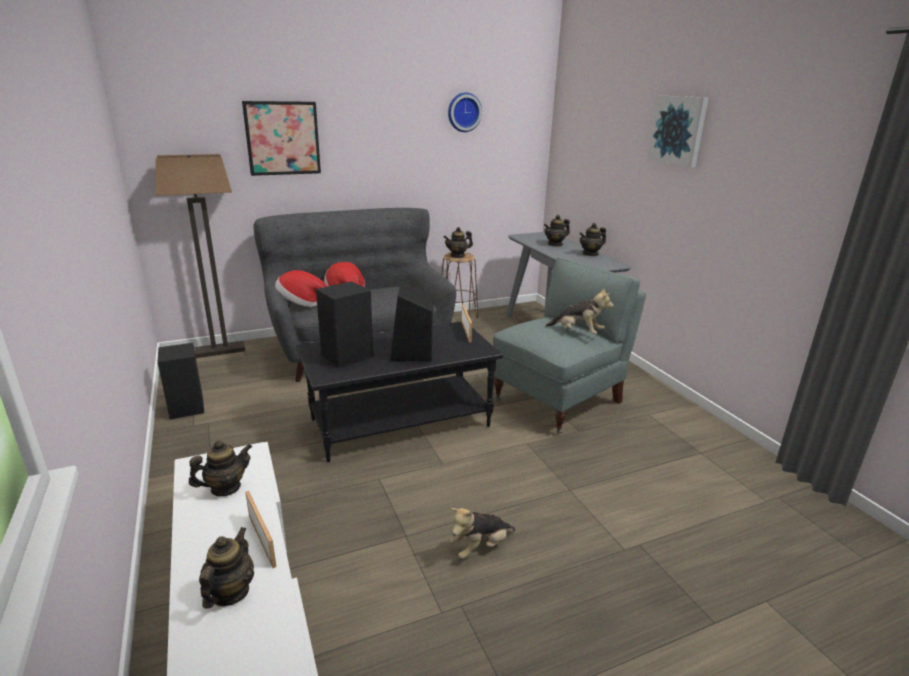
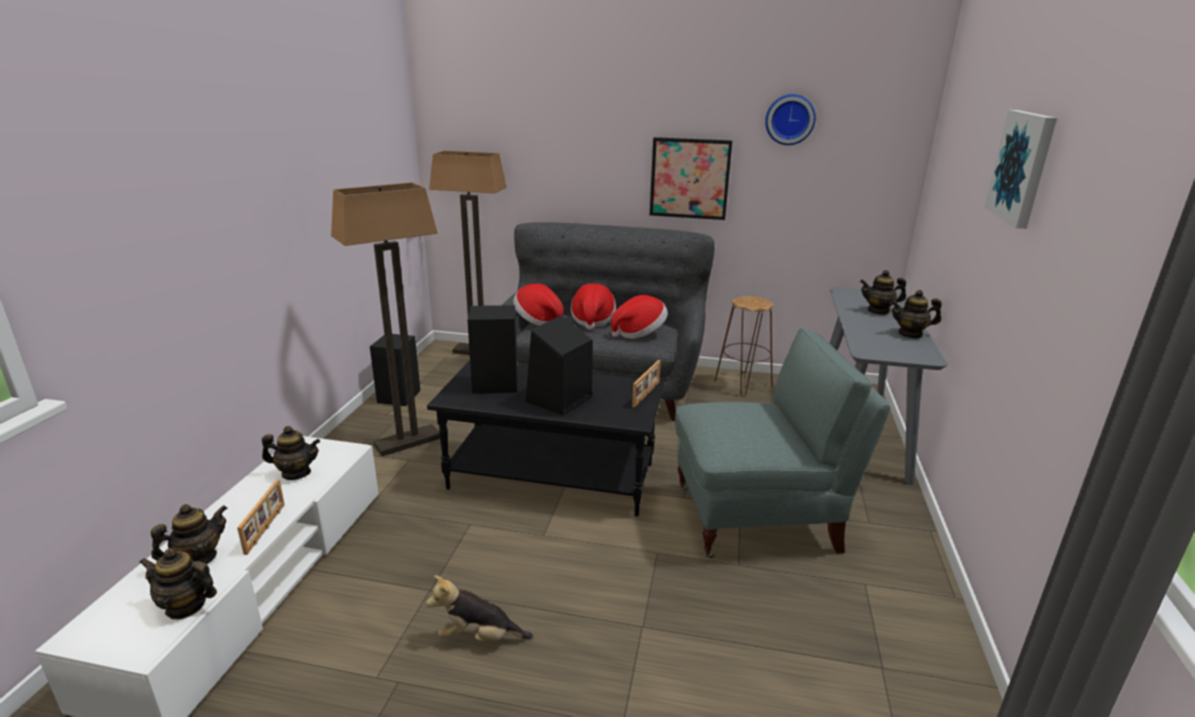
camera: 35 degrees right, 0 degrees up
(245, 440) = (408, 441): none -> floor lamp
(282, 138) = (564, 140): picture -> picture (690, 178)
(394, 295) = (639, 333): none -> hat
(458, 256) = (750, 301): teapot -> teapot (186, 606)
(578, 332) = (769, 433): plush toy -> none

